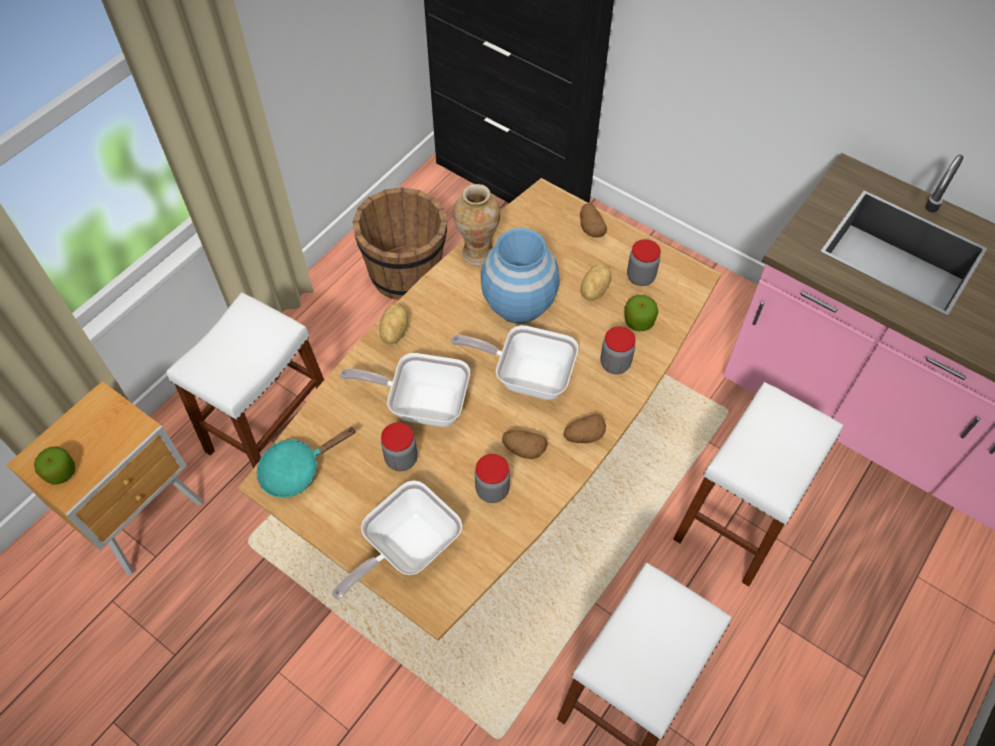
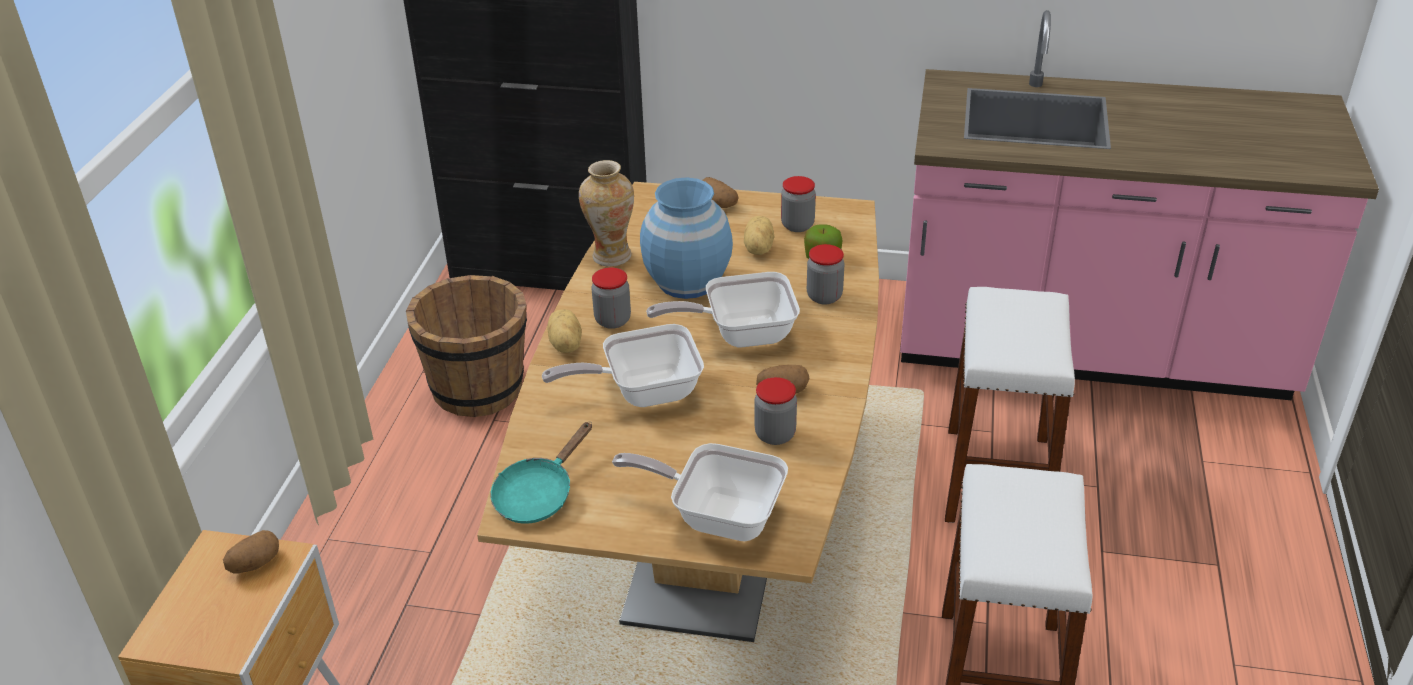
camera: 25 degrees left, 20 degrees down
(61, 472) = (205, 635): apple -> none
(271, 429) = (399, 594): white stool -> none
(401, 459) = (654, 444): jar -> jar (612, 320)
(406, 549) = (718, 515): frying pan -> frying pan turned 90 degrees clockwise
(583, 435) = (836, 360): potato -> potato (255, 564)

